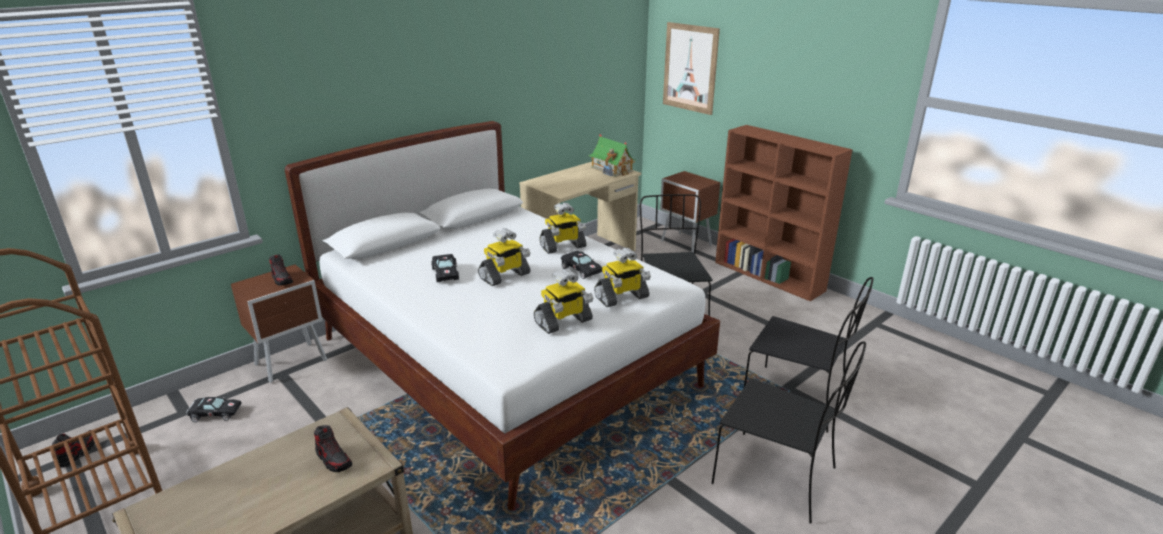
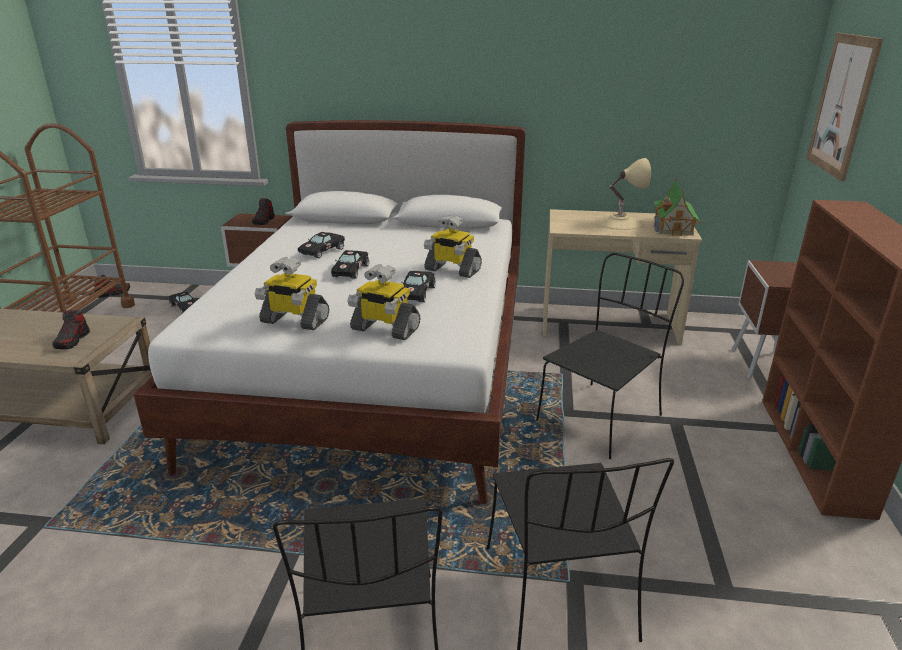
camera: 50 degrees right, 0 degrees up
(505, 276) = (350, 270): toy robot -> black toy car
(579, 177) = (619, 222): none -> beige table lamp

